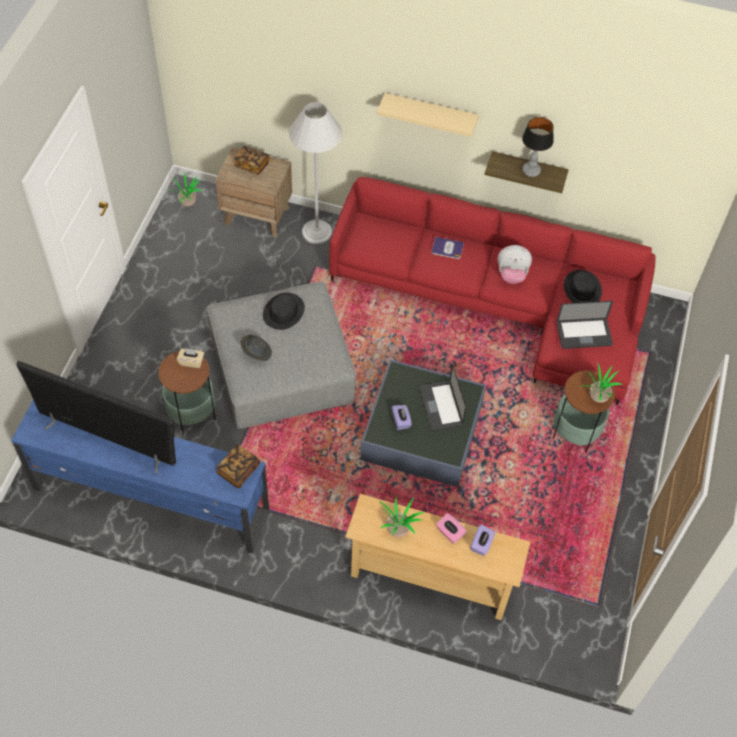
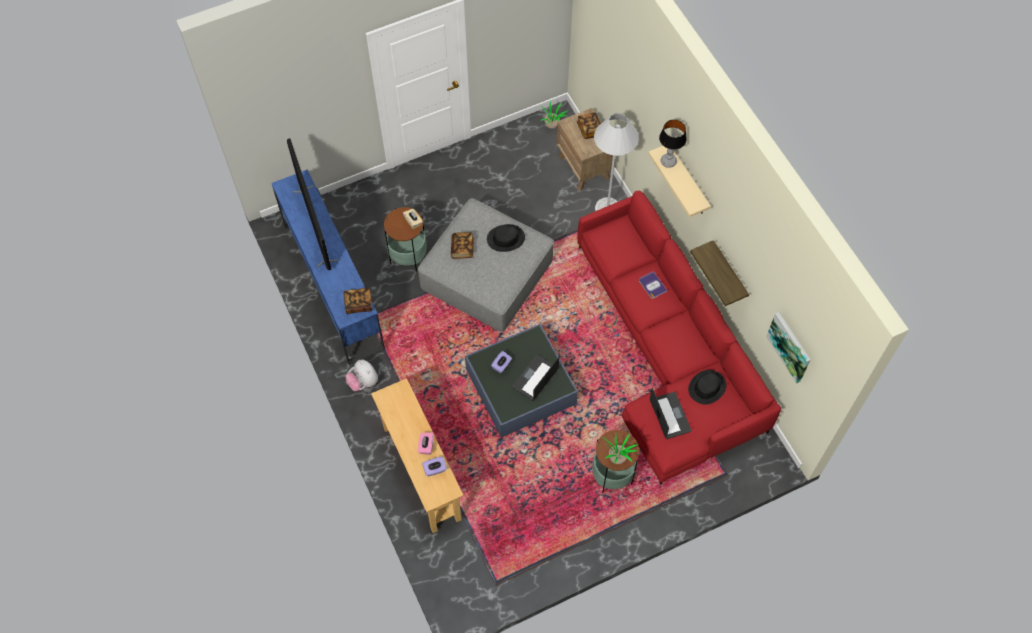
camera: 50 degrees right, 5 degrees up
(256, 352) = (462, 249): grey hat -> book
(398, 528) = (402, 417): potted plant -> none
(511, 275) = (672, 338): plush toy -> plush toy (363, 382)
(530, 170) = (721, 274): table lamp -> table lamp (668, 161)
(584, 334) = (670, 416): laptop -> laptop turned 150 degrees counterclockwise
(651, 178) = (790, 347): none -> picture

